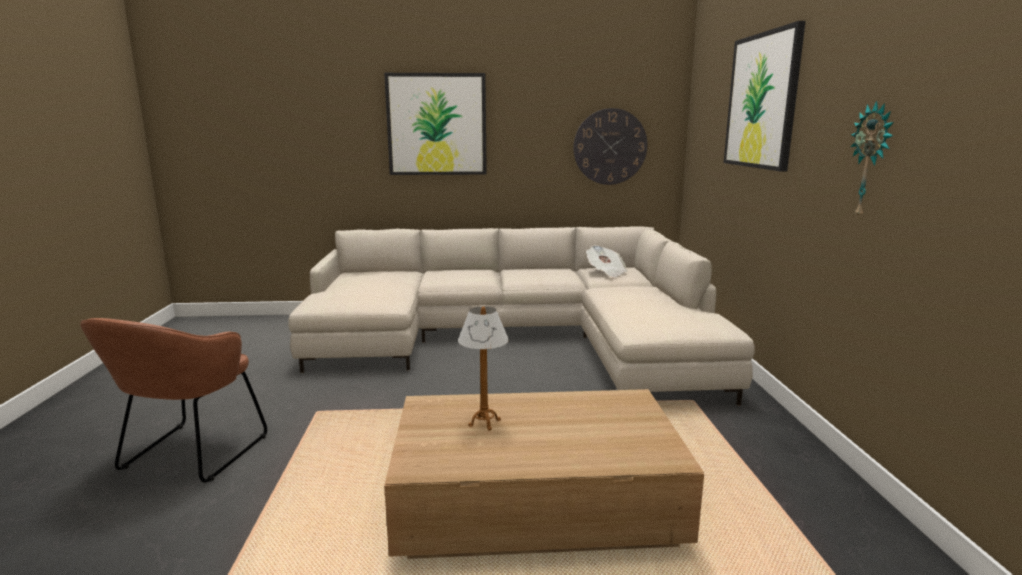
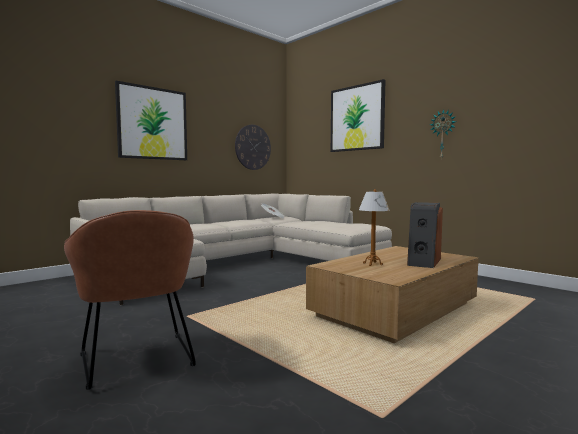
camera: 40 degrees left, 10 degrees down
(566, 446) = (423, 262): none -> speaker

